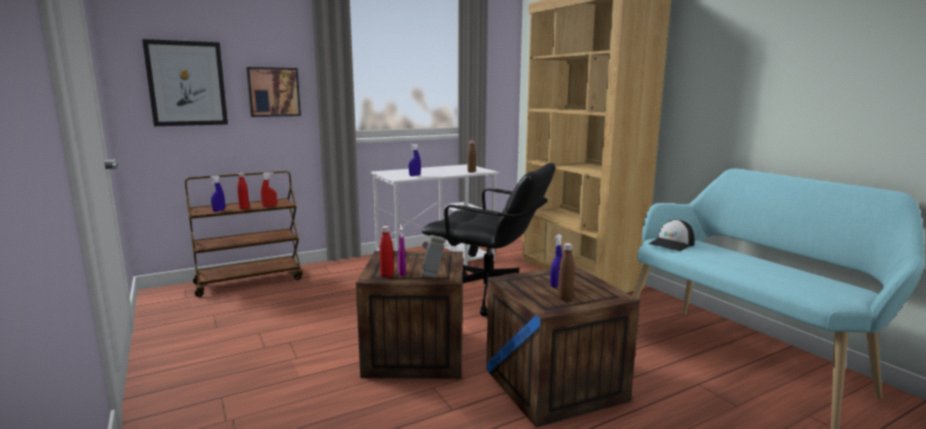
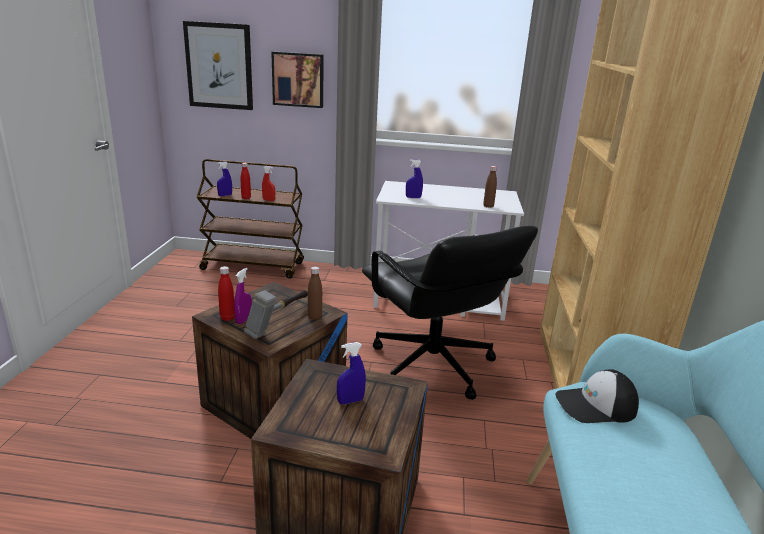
camera: 35 degrees right, 10 degrees up
(565, 298) = (323, 425): brown bottle -> brown bottle (314, 317)

